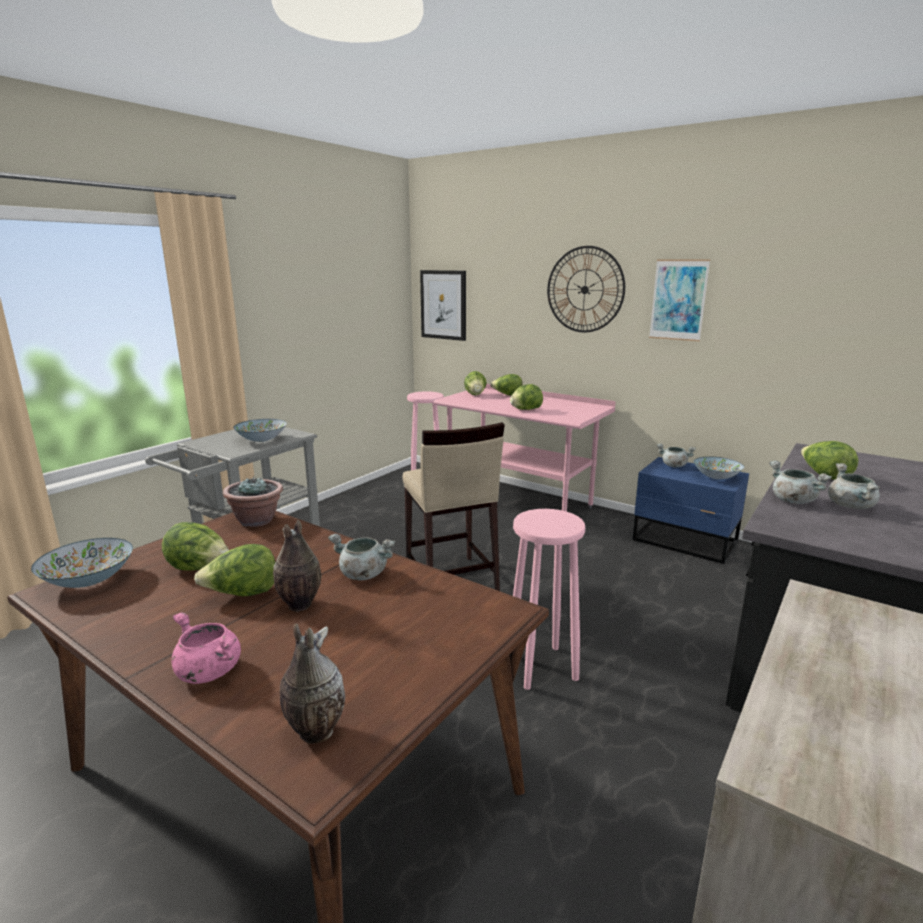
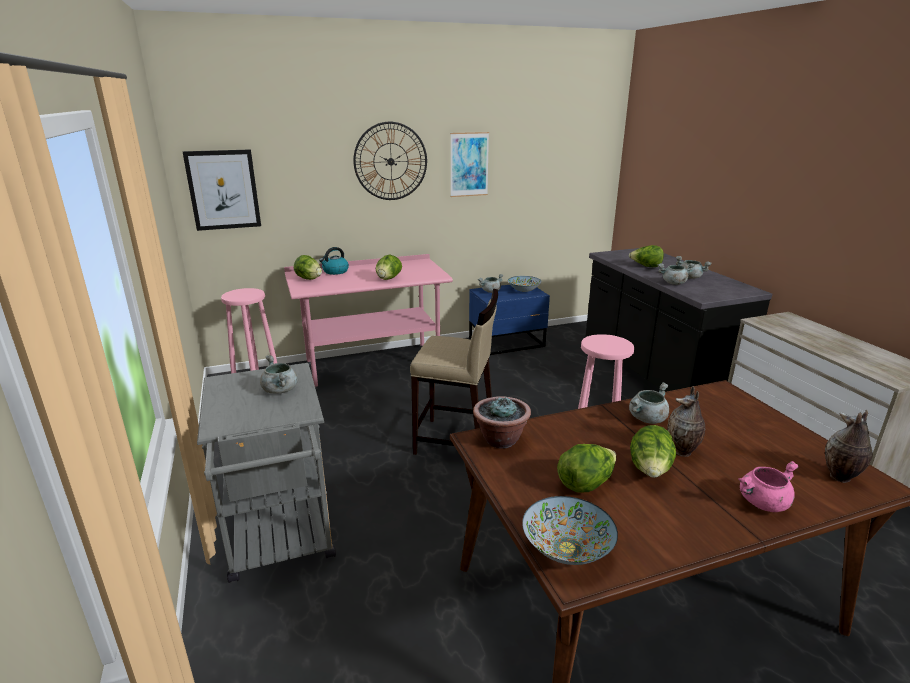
camera: 55 degrees left, 5 degrees up
(261, 440) = (281, 390): bowl -> grey cooking pot
(507, 395) = (335, 271): lettuce -> kettle

